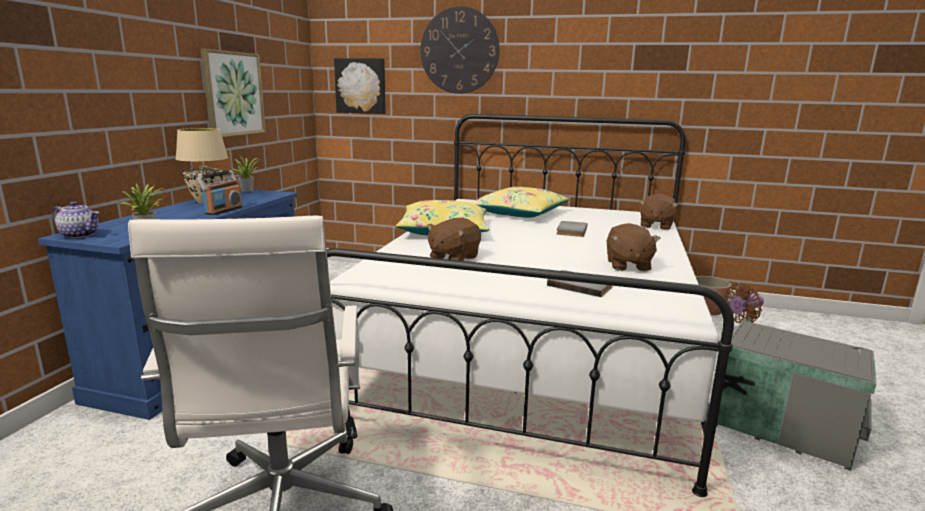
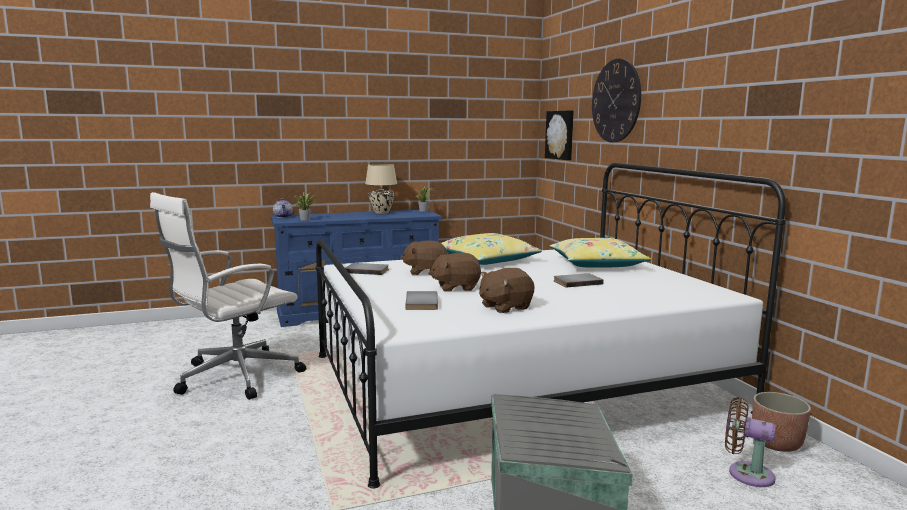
camera: 55 degrees right, 5 degrees down
(223, 210) = (366, 217): radio -> none
(233, 94) = (435, 141): picture -> none
(401, 275) = (367, 270): none -> grey book
(655, 226) = (679, 300): brown plush toy -> brown plush toy (456, 287)

